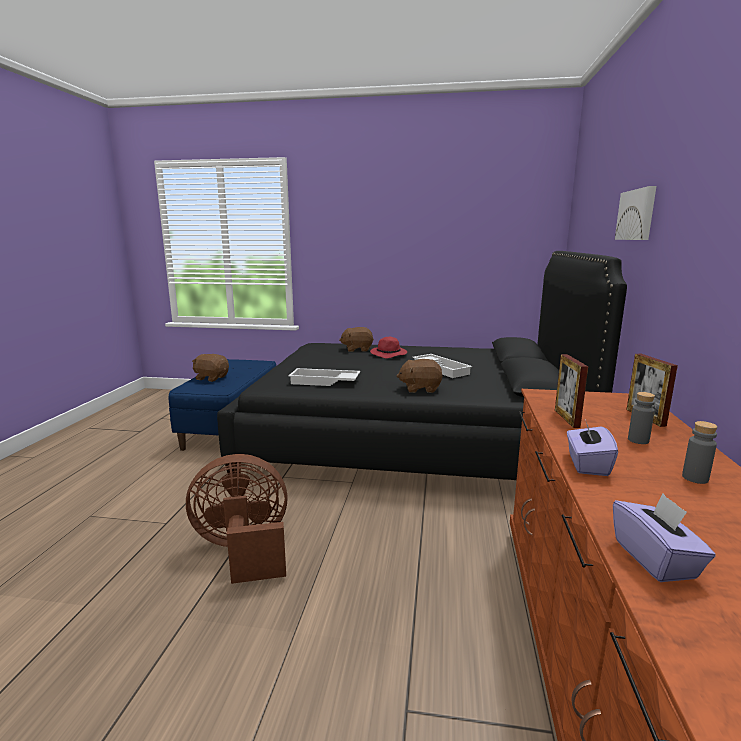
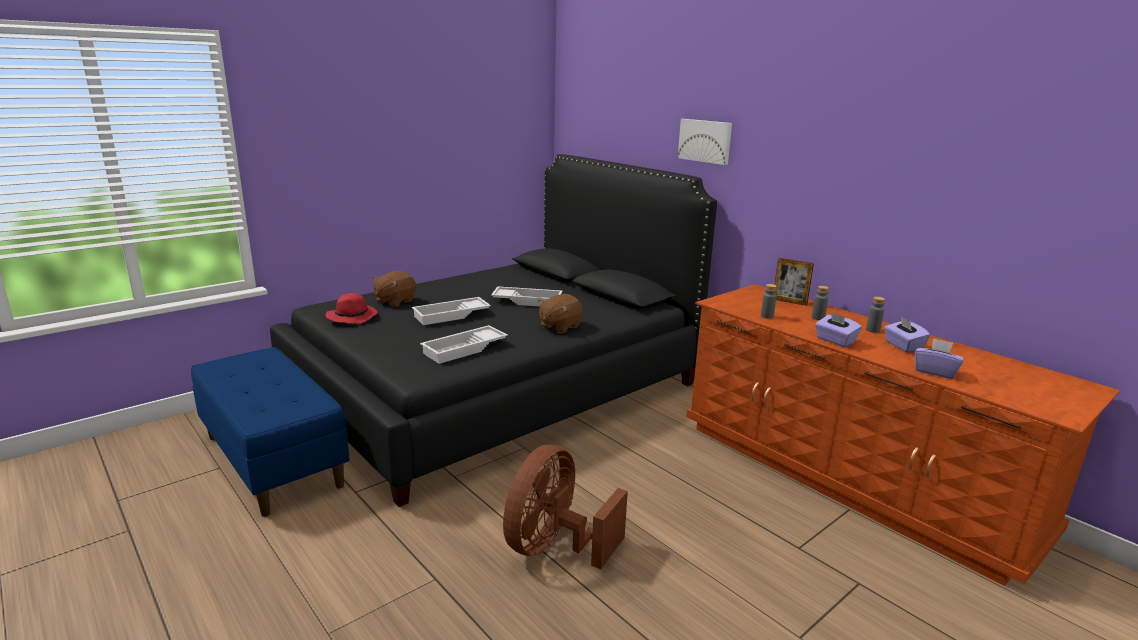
camera: 50 degrees left, 5 degrees up
(211, 378) = (253, 397): brown plush toy -> none
(367, 364) = (451, 316): none -> white tray
(389, 354) = (444, 298): red hat -> red hat (353, 317)
(566, 418) = (767, 316): picture frame -> grey bottle
(693, 511) = (903, 346): none -> purple tissue box

